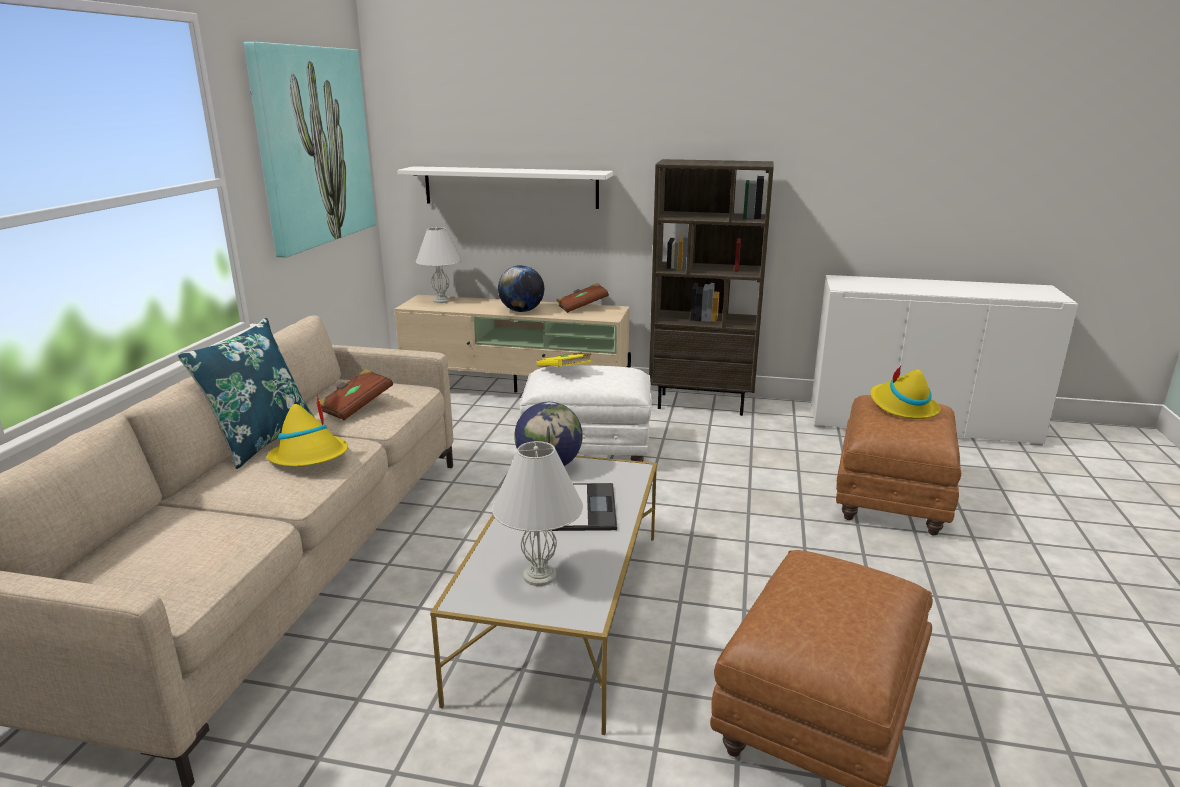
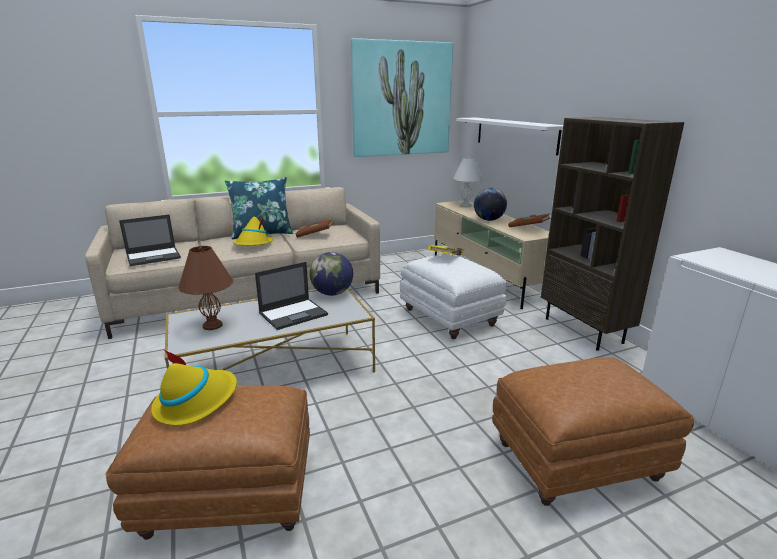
camera: 55 degrees right, 0 degrees up
(193, 557) = (154, 256): none -> laptop
(540, 576) = (212, 326): white table lamp -> brown table lamp
(902, 407) = (602, 376): yellow hat -> yellow hat (196, 402)

